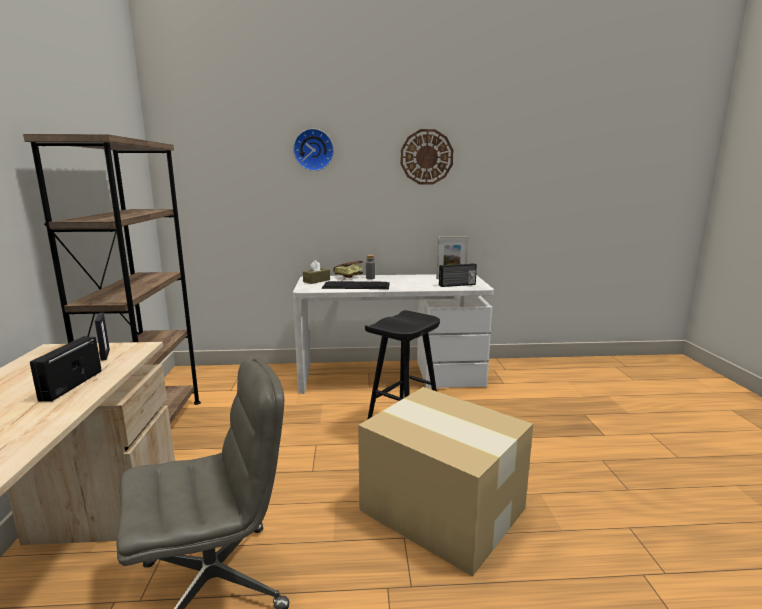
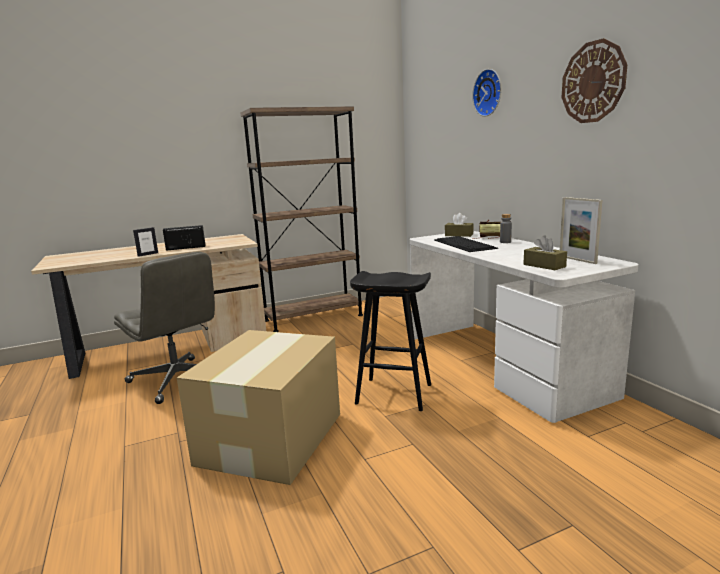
camera: 70 degrees right, 0 degrees up
(105, 355) = (229, 242): picture frame -> picture frame (148, 254)
(457, 285) = (544, 265): radio -> brown tissue box

